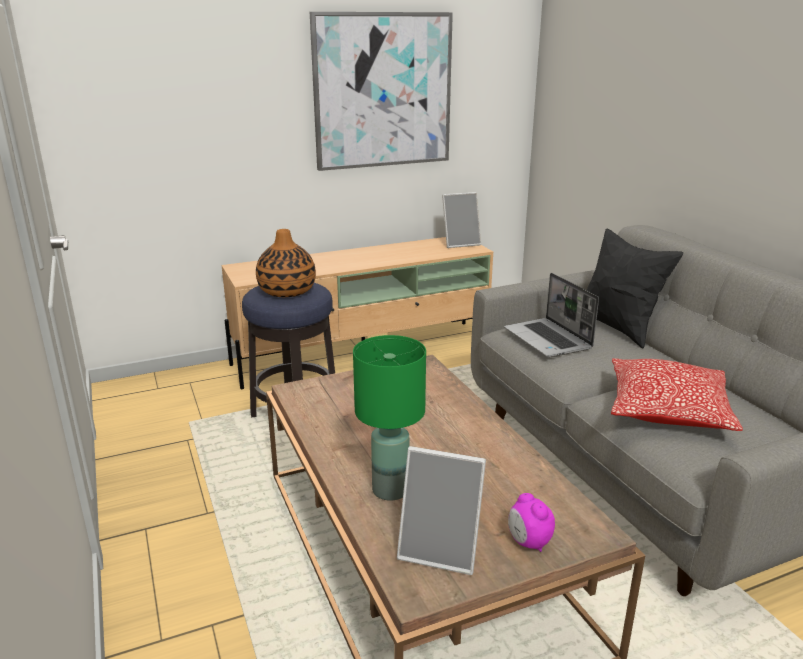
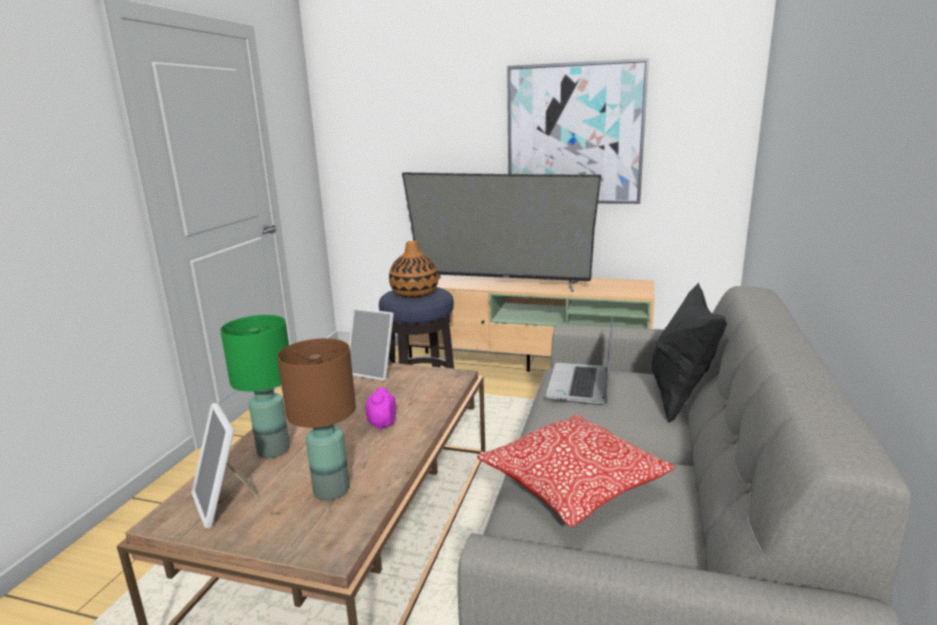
camera: 40 degrees right, 5 degrees down
(335, 263) = (500, 283): none -> television
(460, 243) = (635, 287): picture frame -> picture frame (374, 372)
(509, 494) = (332, 490): none -> brown table lamp
(528, 542) = (277, 529): alarm clock -> alarm clock (382, 425)

